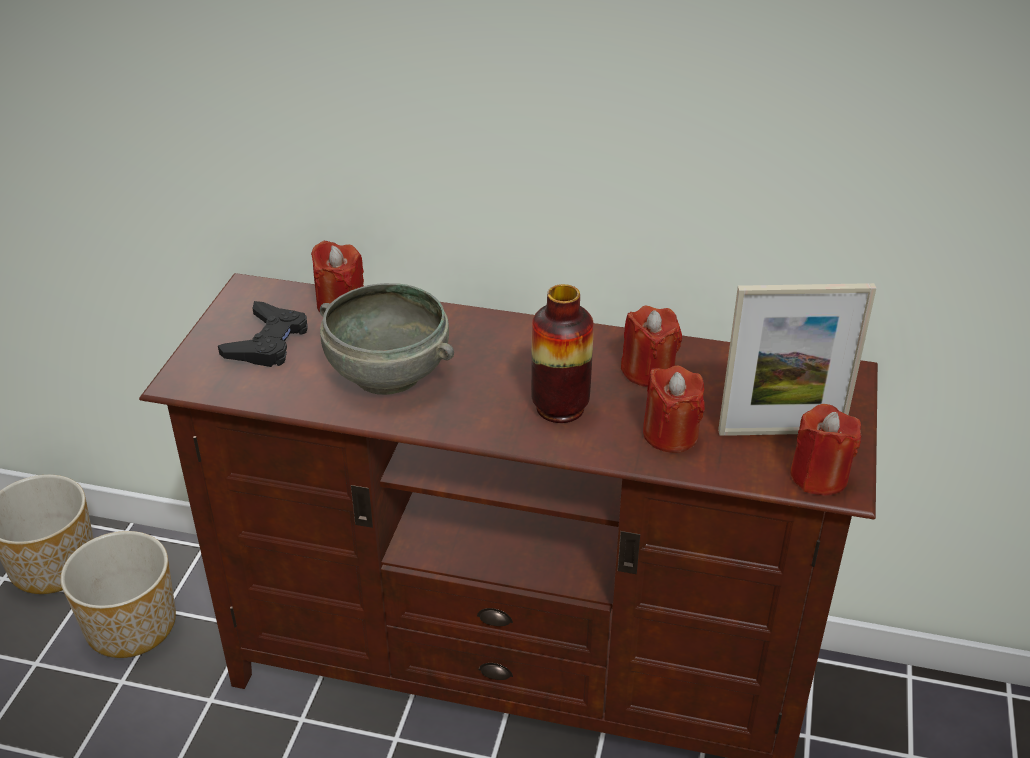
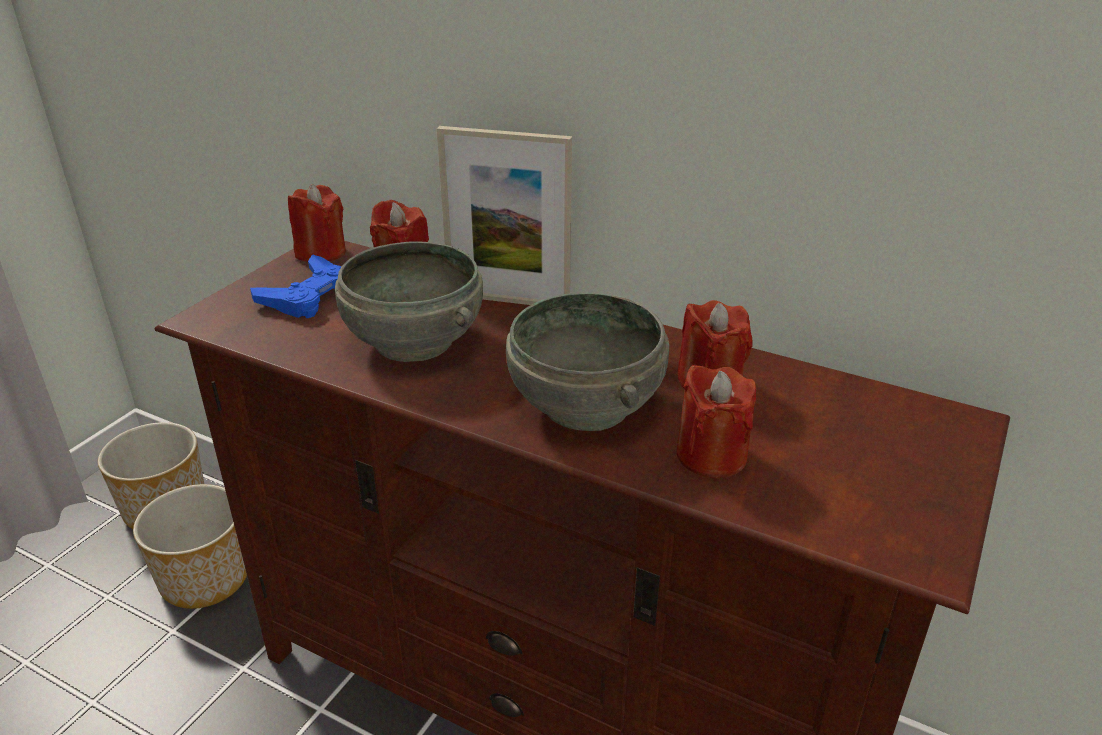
camera: 15 degrees right, 5 degrees down
(268, 342) = (310, 296): black game controller -> blue game controller
(560, 407) = (588, 404): vase -> grey bowl
(781, 431) = (858, 475): picture frame -> picture frame (508, 300)
(819, 476) = (897, 541): red candle -> red candle (321, 252)

